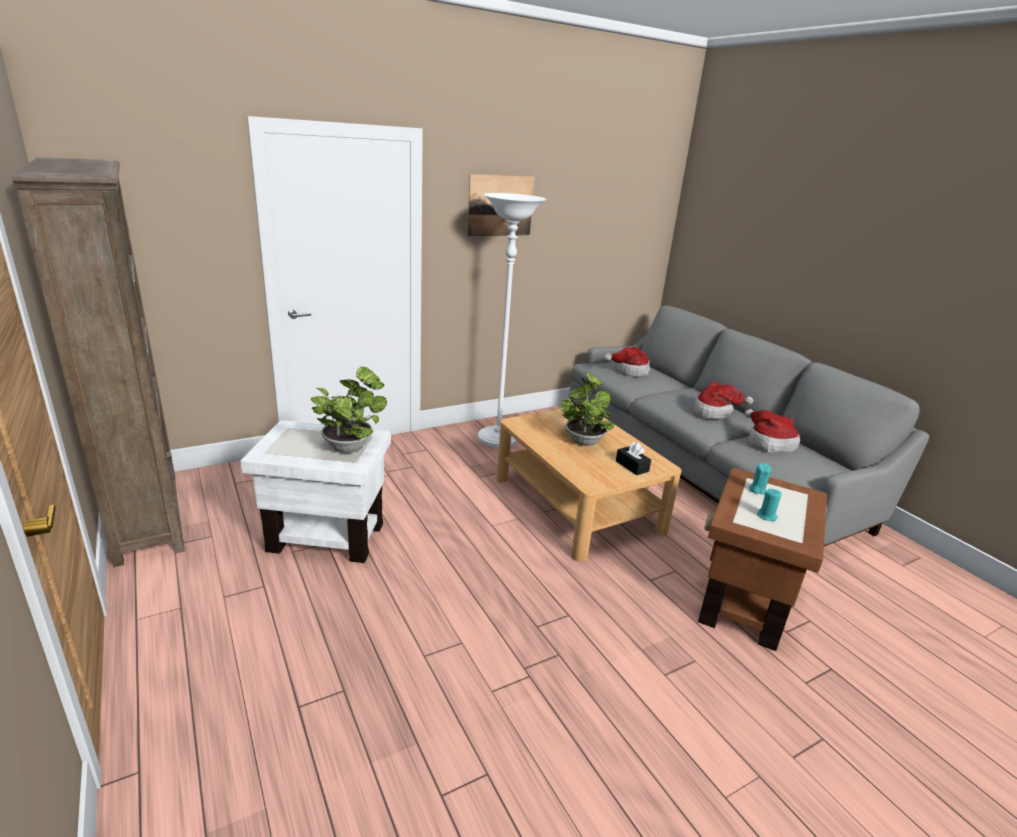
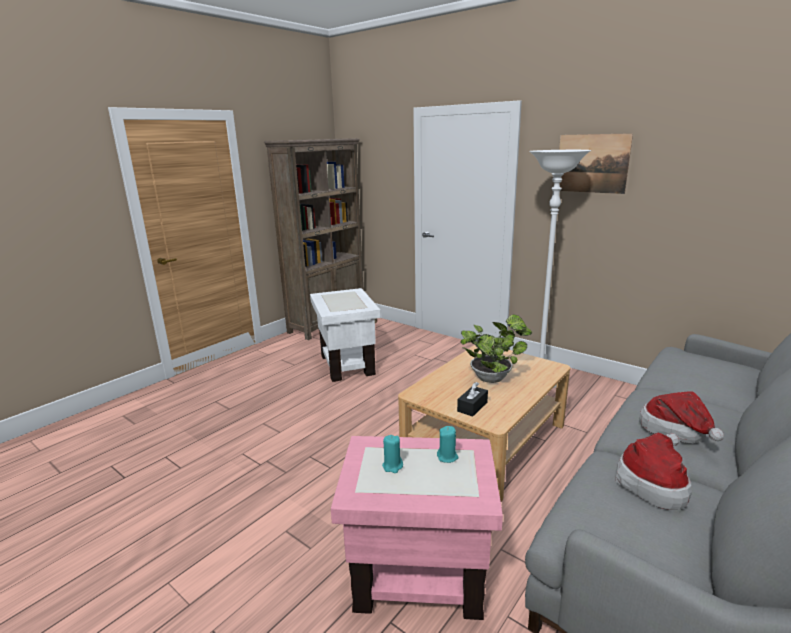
camera: 70 degrees right, 5 degrees down
(350, 446) = (347, 306): potted plant -> none
(630, 371) = (698, 368): hat -> none
(742, 602) = (418, 577): brown side table -> pink side table

